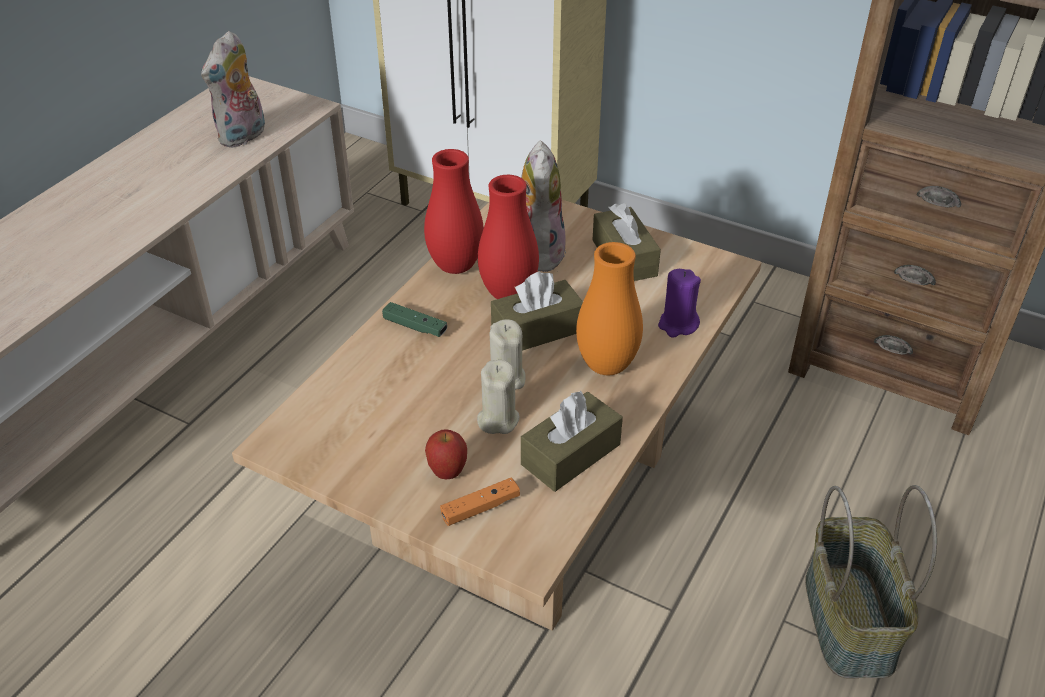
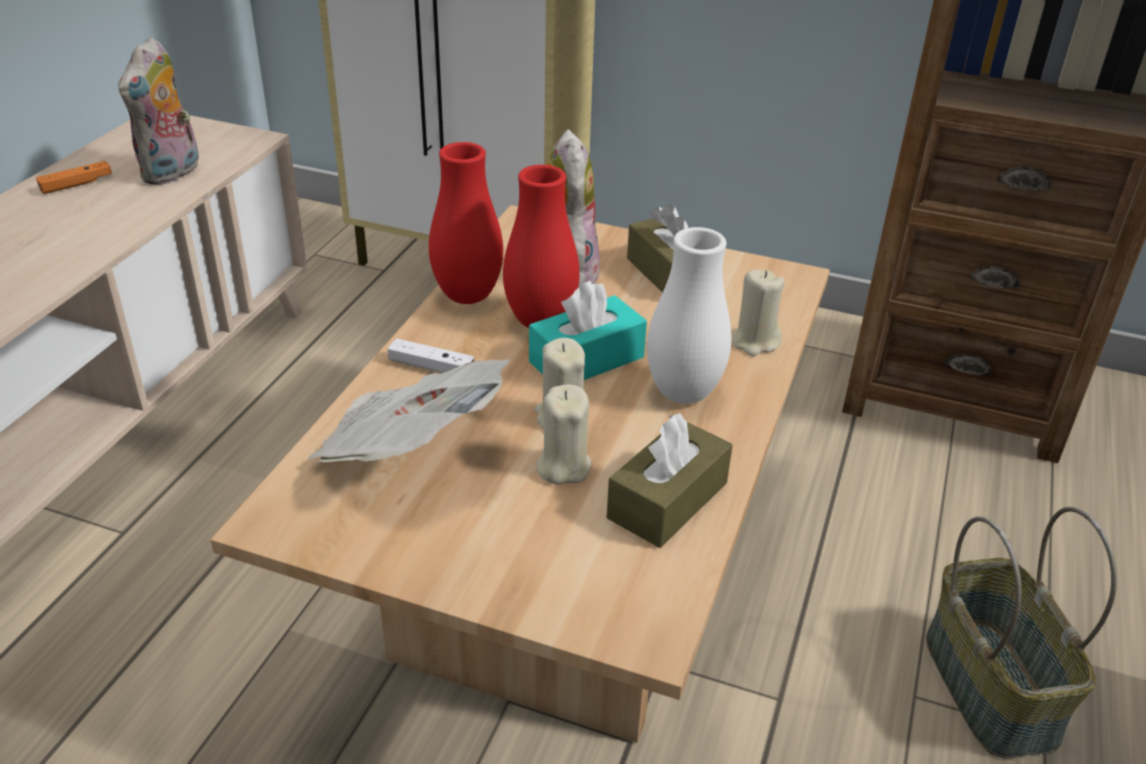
camera: 10 degrees left, 5 degrees down
(386, 396) = (410, 451): none -> newspaper
(415, 326) = (431, 366): green game controller -> white game controller
(447, 472) = (513, 537): apple -> none
(480, 508) = (567, 578): orange game controller -> orange game controller (76, 184)
(537, 330) = (586, 360): brown tissue box -> turquoise tissue box
(606, 365) = (683, 393): orange vase -> white vase
(678, 324) = (755, 342): purple candle -> beige candle

